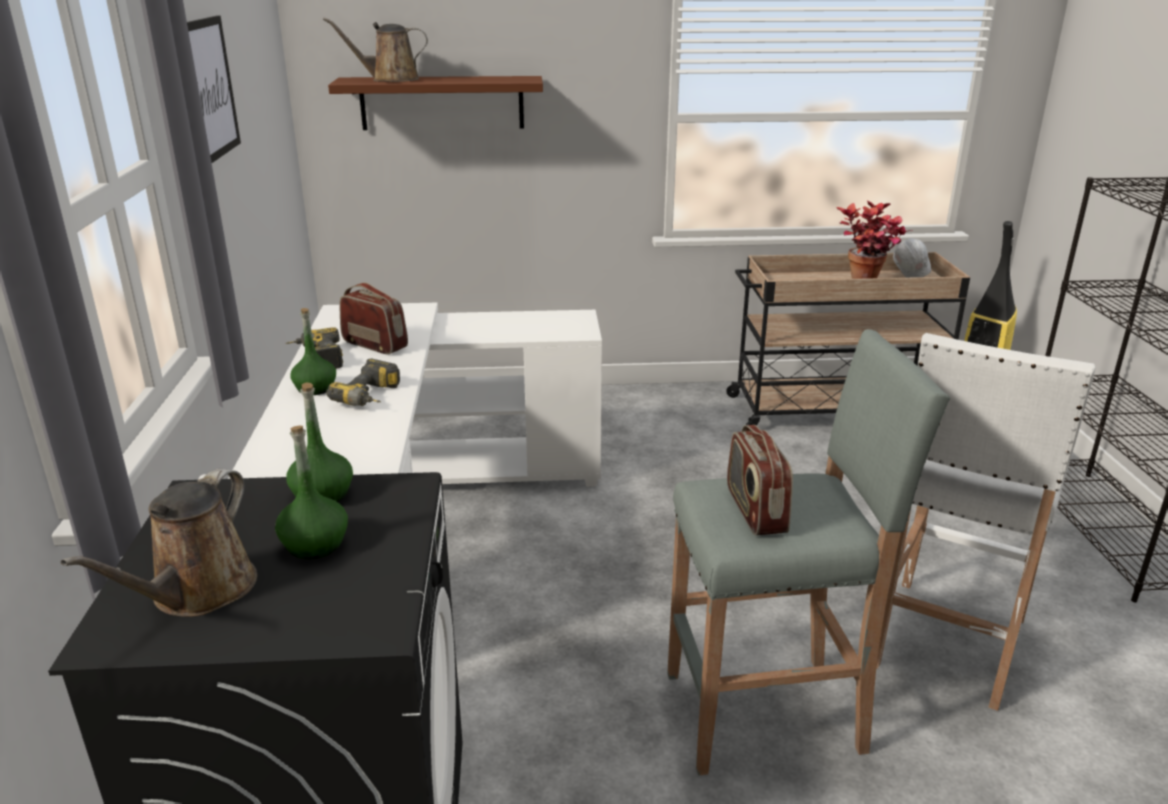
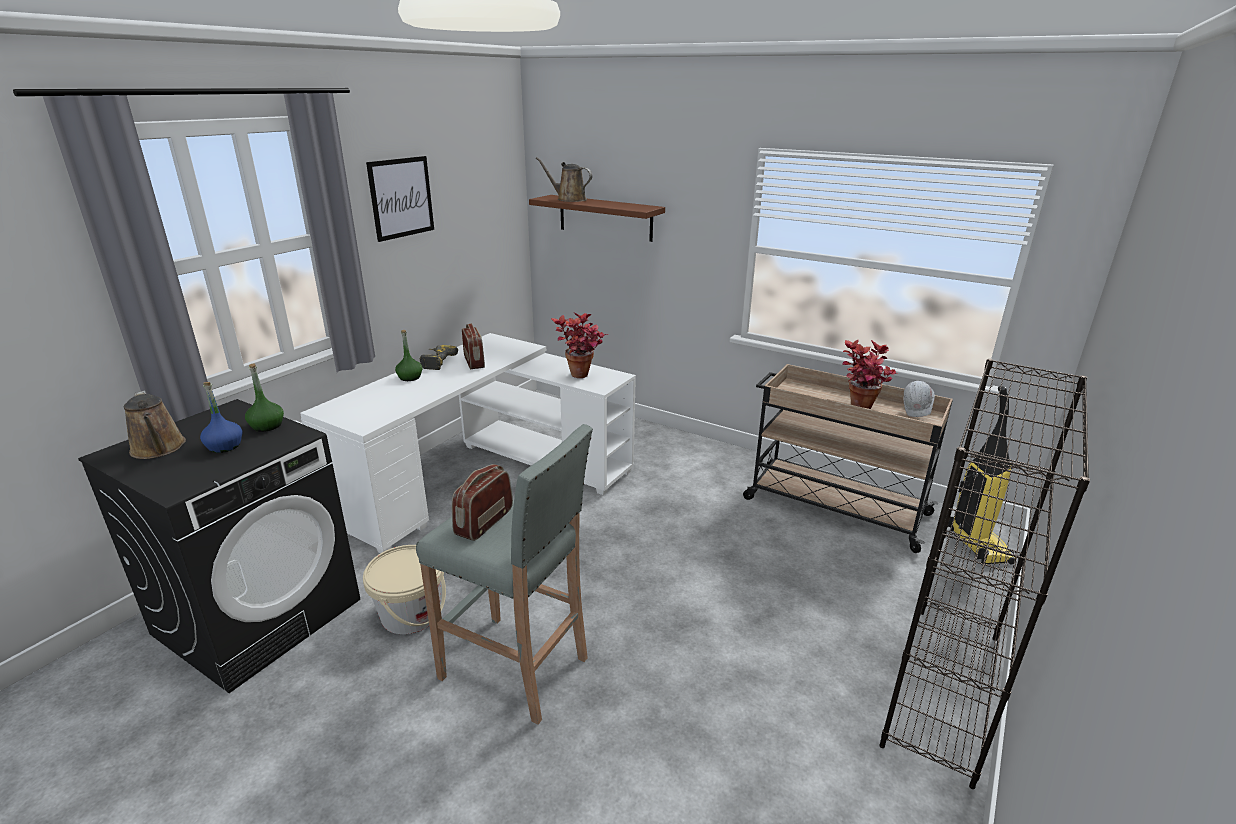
camera: 35 degrees right, 0 degrees up
(197, 593) = (159, 449): brown watering can -> brown watering can turned 90 degrees counterclockwise
(314, 544) = (224, 446): green bottle -> blue bottle
(372, 398) = (424, 391): power drill -> none
(539, 329) = (581, 378): none -> potted plant
(557, 724) = (411, 613): none -> beige bucket
(946, 643) = (683, 693): white stool -> none

